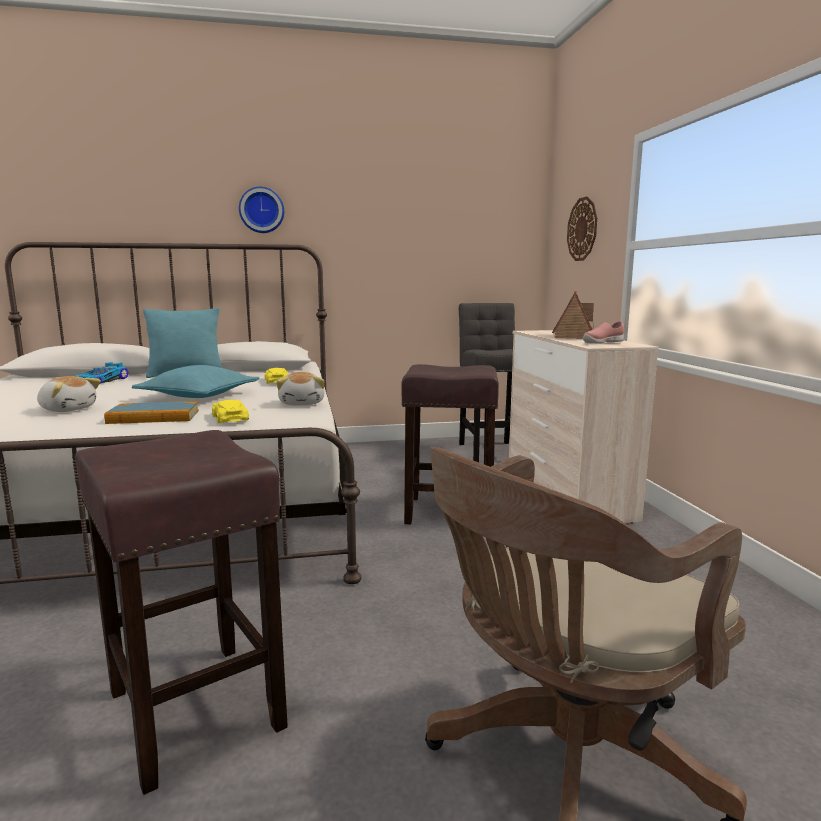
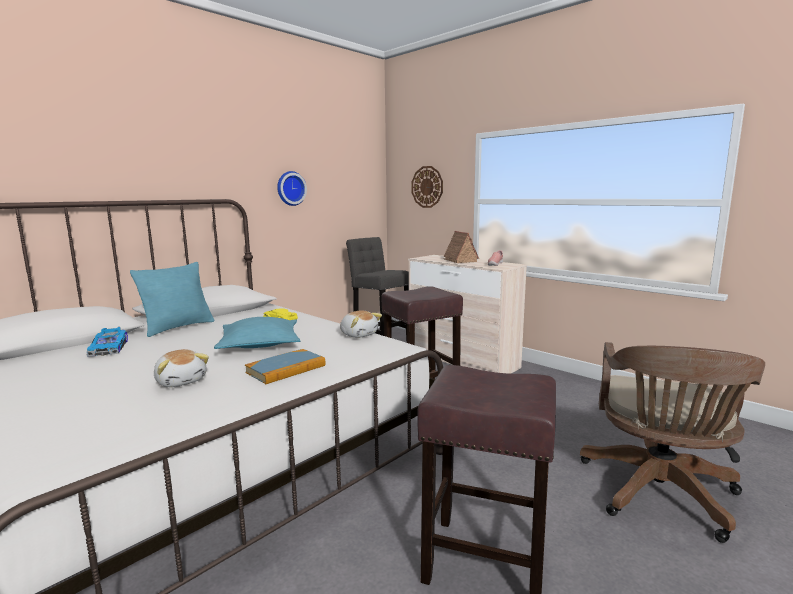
camera: 35 degrees left, 0 degrees up
(68, 409) = (181, 381): plush toy -> plush toy turned 60 degrees clockwise
(230, 418) = (346, 356): yellow toy car -> none
(261, 210) = (191, 169): wall clock -> wall clock (290, 188)

